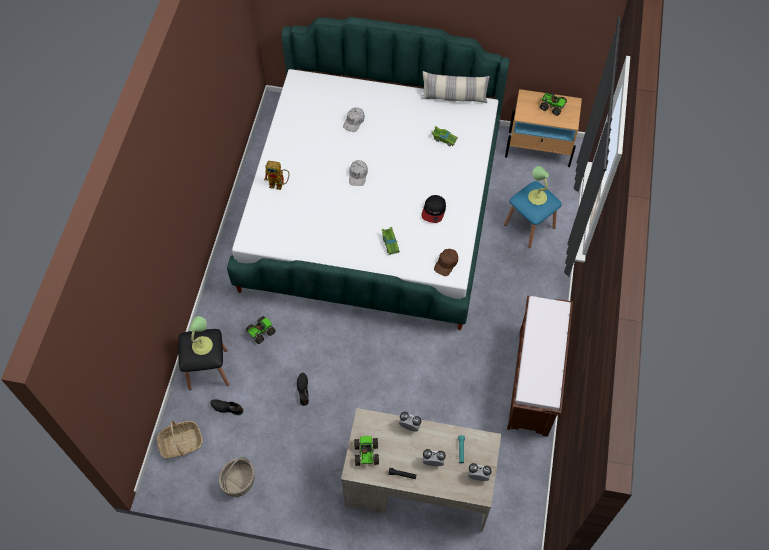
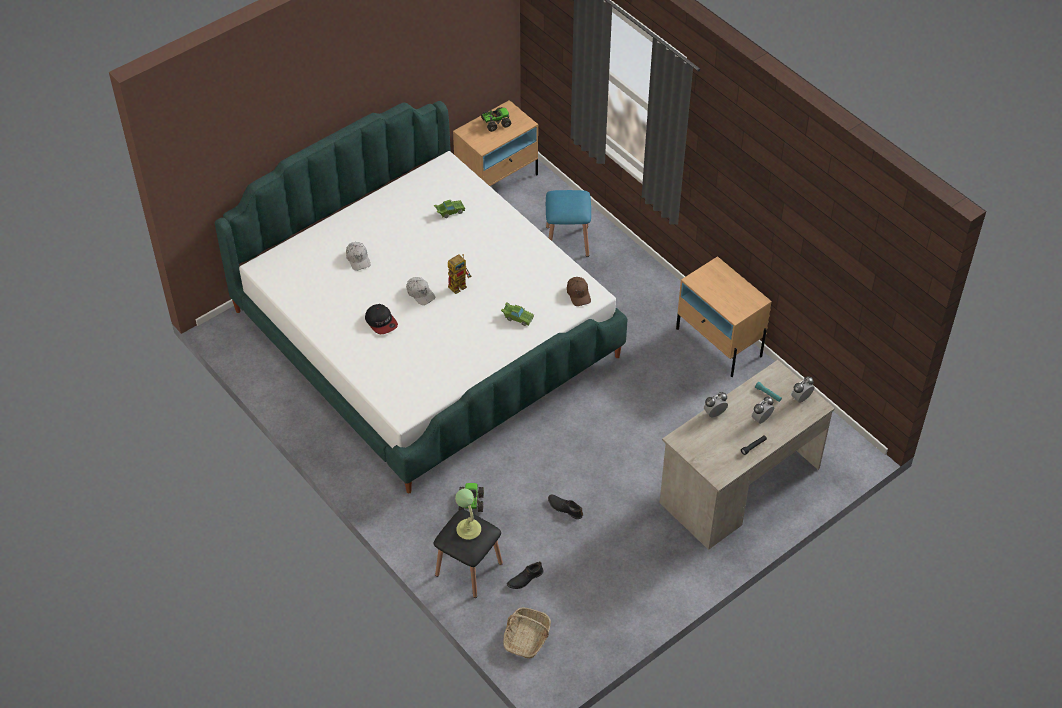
camera: 50 degrees left, 10 degrees down
(239, 482) = (610, 616): basket -> none
(279, 184) = (366, 355): toy robot -> toy robot (460, 285)
(366, 454) = (712, 458): toy truck -> none
(434, 211) = (516, 267): cap -> cap (381, 322)
(454, 97) = (413, 176): pillow -> none
(534, 383) = (719, 342): brown bench -> beige nightstand
(537, 197) = (567, 200): table lamp -> none

